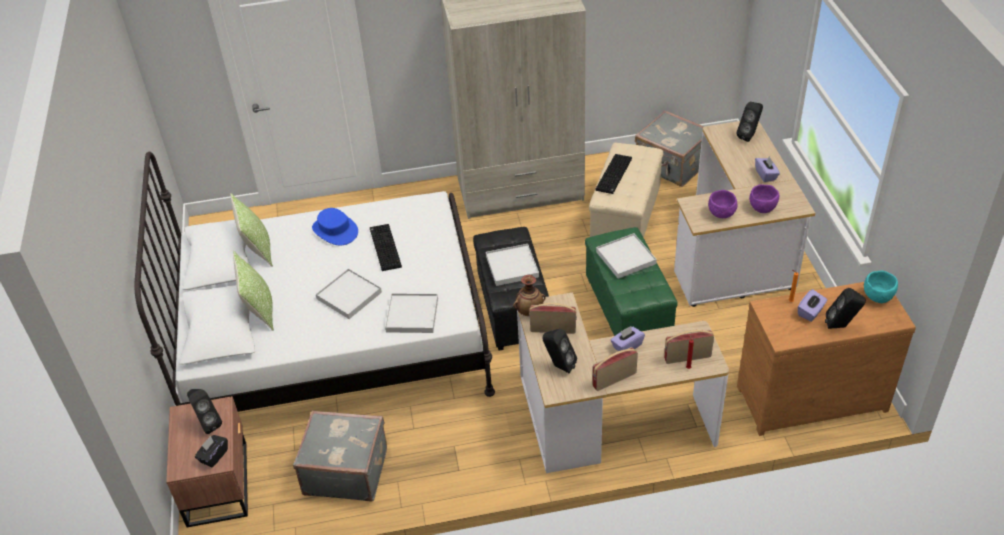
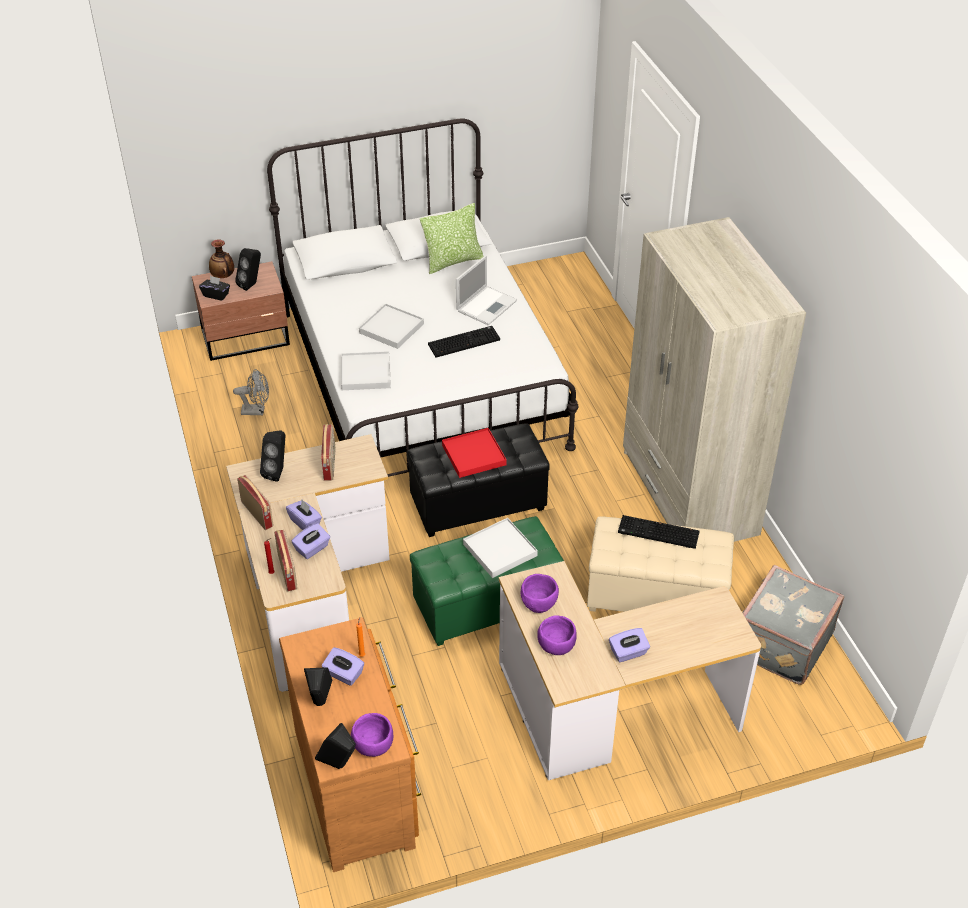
camera: 80 degrees right, 0 degrees up
(260, 310) = (368, 277): pillow -> none
(335, 230) = (487, 305): blue hat -> laptop
(346, 470) = (257, 411): grey suitcase -> grey fan
(512, 266) = (474, 455): white tray -> red tray
(529, 311) = (356, 445): vase -> vase (223, 276)
(659, 341) = (312, 549): none -> purple tissue box
(749, 136) = (715, 637): black speaker -> black speaker (339, 765)
(877, 296) = (374, 746): turquoise bowl -> purple bowl

